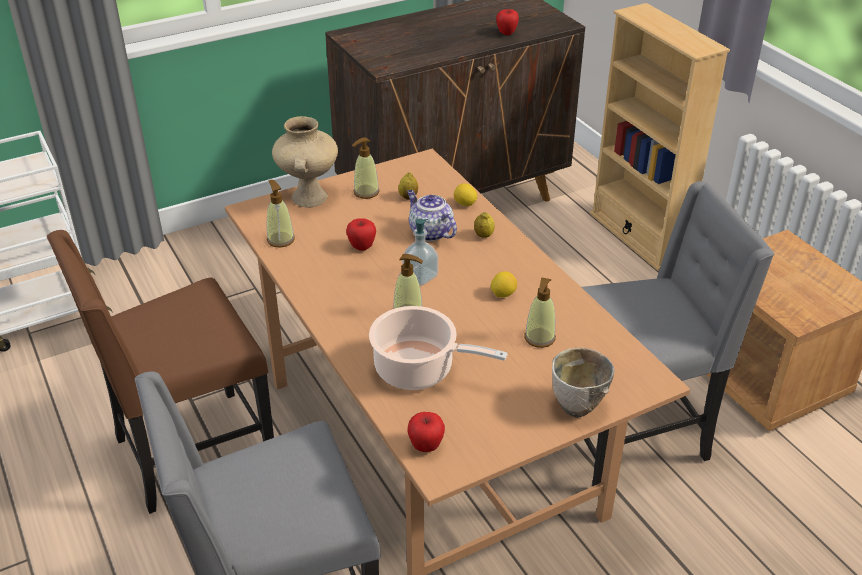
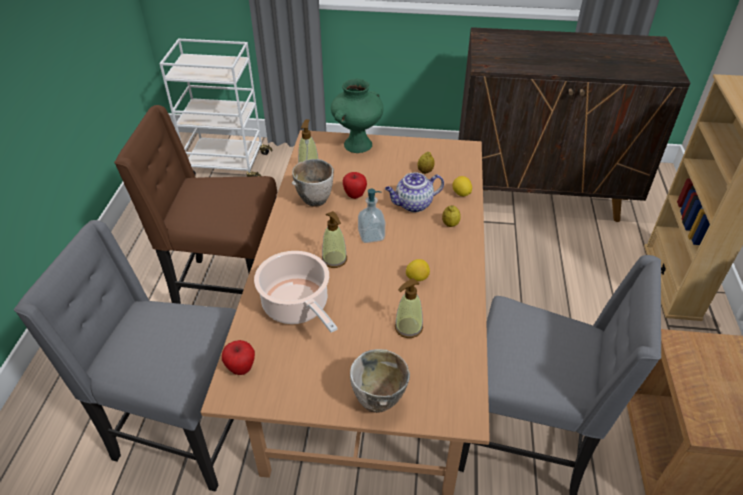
camera: 35 degrees right, 5 degrees up
(308, 197) = (358, 144): beige vase -> green vase
(326, 267) = (316, 200): none -> bowl
(366, 192) = (399, 156): soap dispenser -> none
(430, 232) = (413, 204): teapot -> teapot turned 105 degrees counterclockwise
(506, 33) = (612, 68): apple -> none

